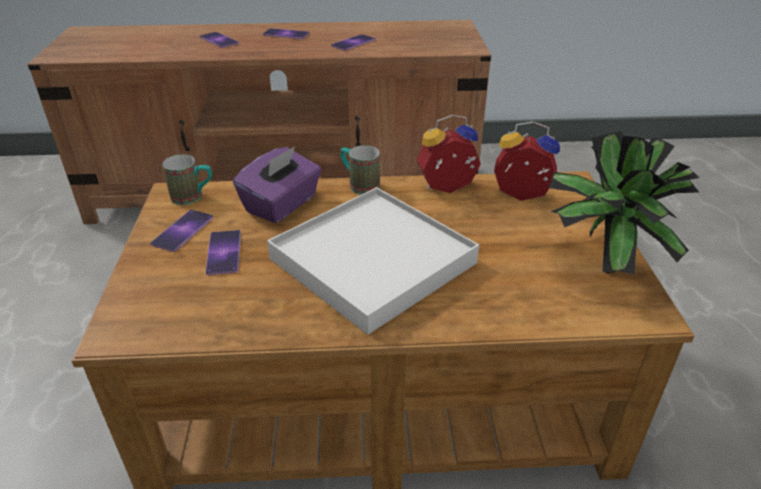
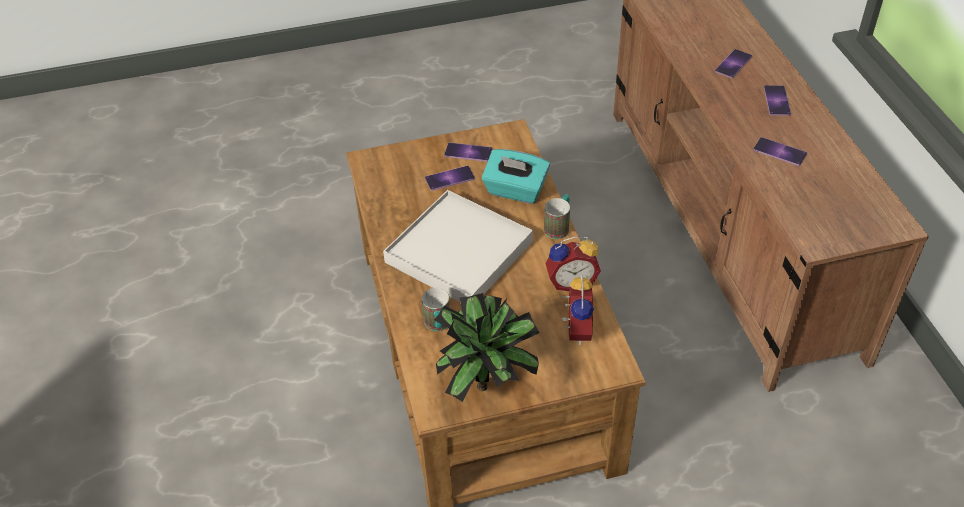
camera: 80 degrees right, 10 degrees up
(193, 197) = (510, 144): mug -> mug (438, 326)
(282, 204) = (515, 190): purple tissue box -> turquoise tissue box
(448, 189) = (571, 281): alarm clock -> alarm clock turned 105 degrees clockwise

